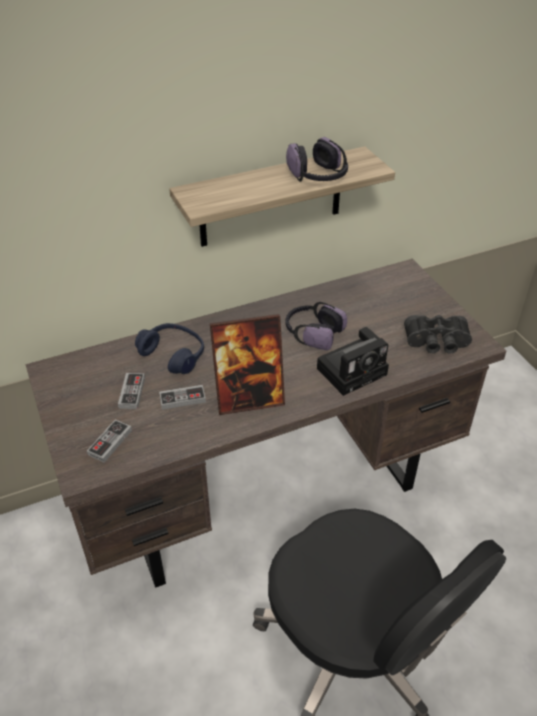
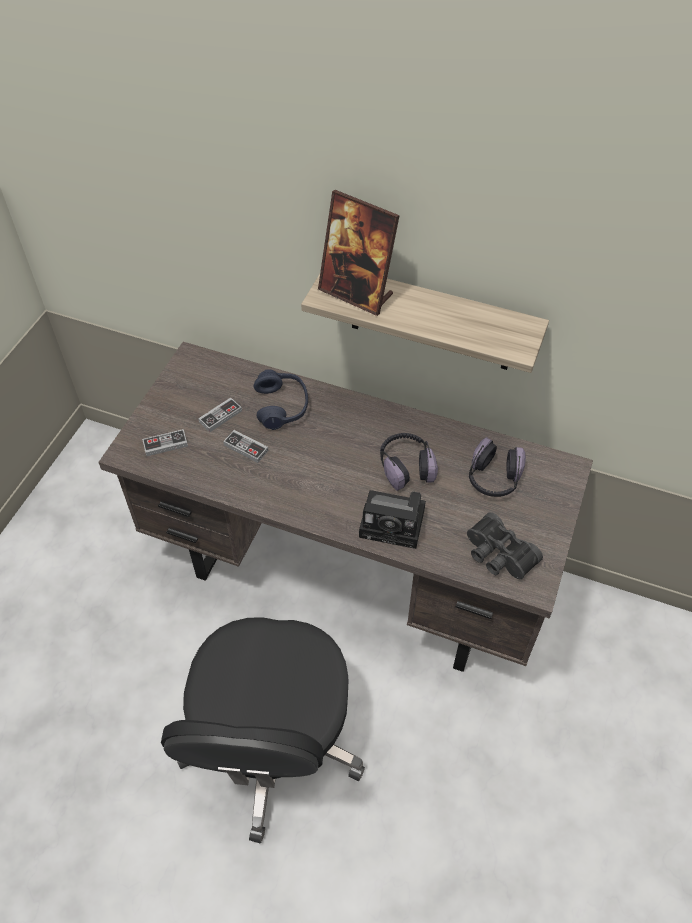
camera: 45 degrees right, 10 degrees up
(249, 399) = (289, 484): picture frame -> picture frame (356, 293)
(318, 177) = (455, 327): headphones -> headphones (493, 479)

